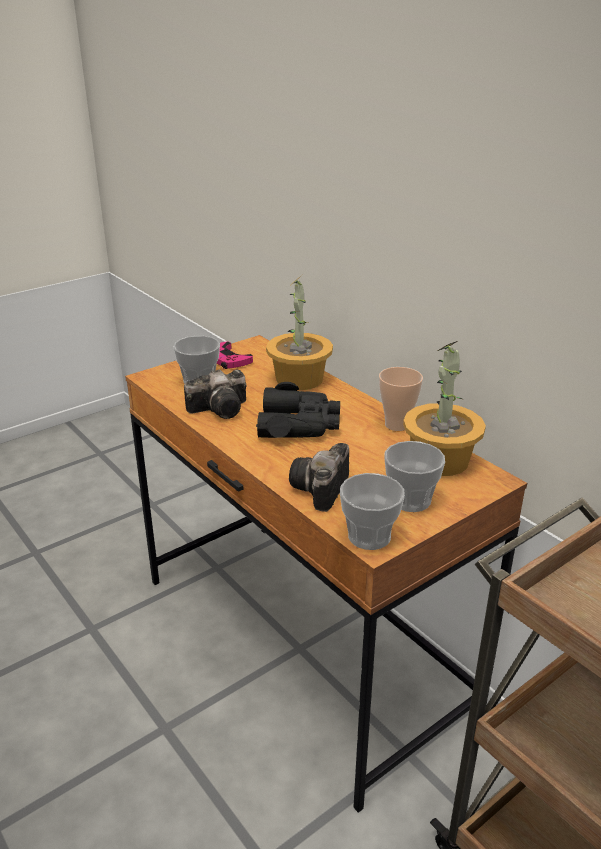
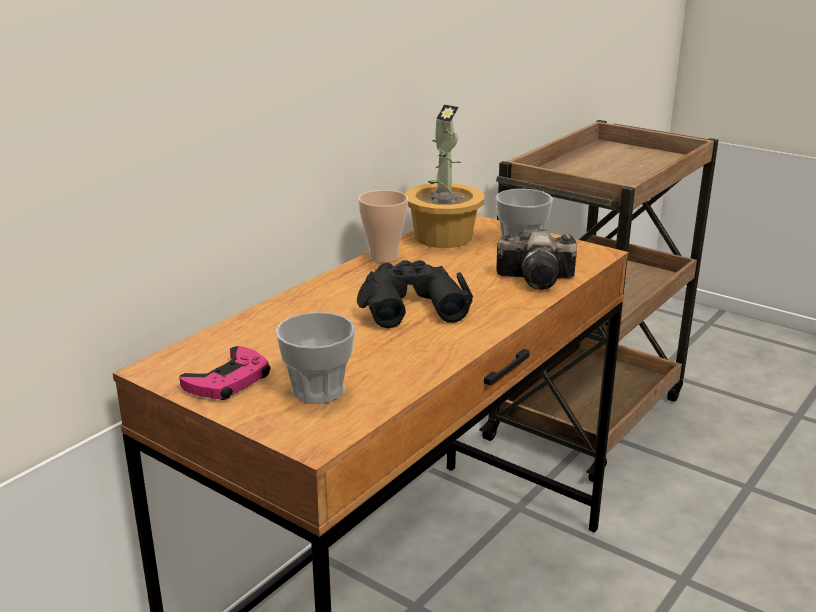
camera: 105 degrees left, 5 degrees down
(222, 409) = (398, 356): camera -> none
(300, 379) = (285, 318): potted plant -> none
(369, 536) = (590, 255): cup -> none

